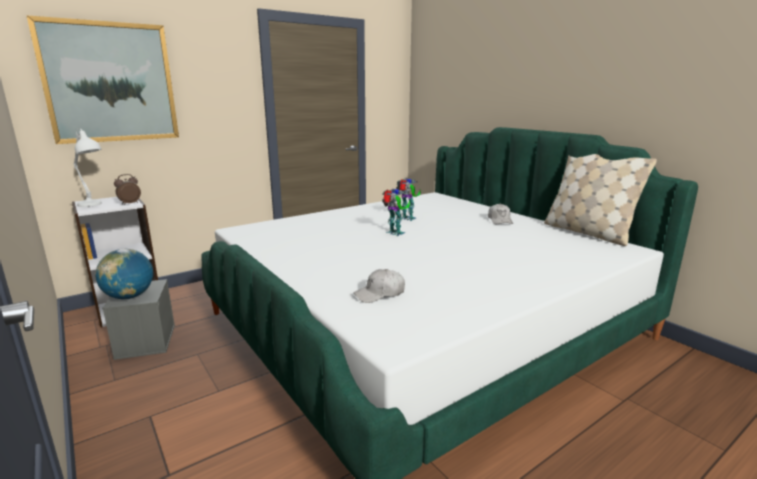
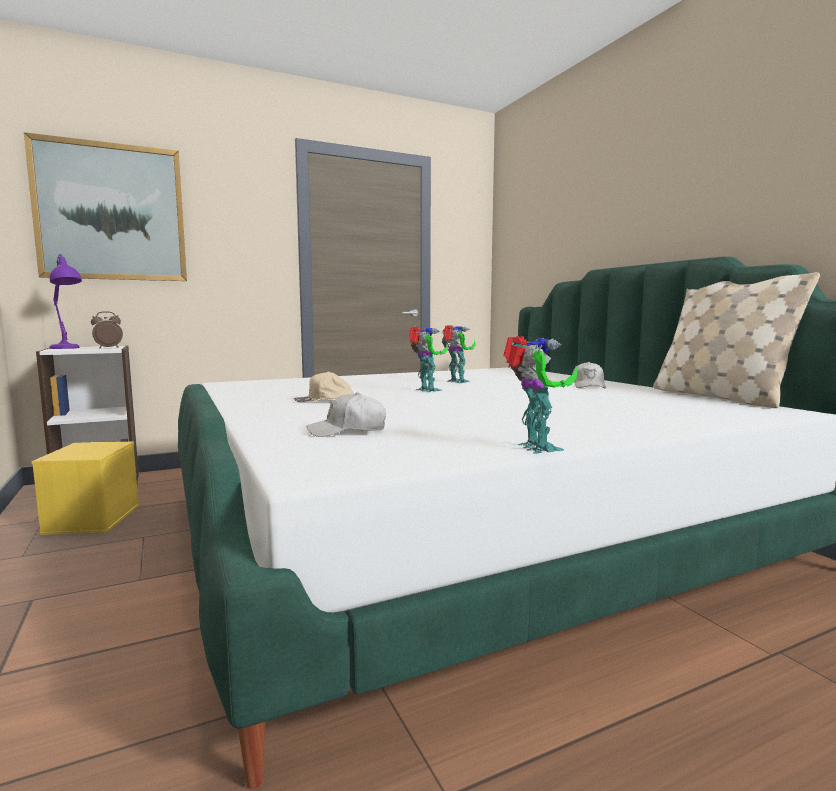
camera: 10 degrees right, 10 degrees down
(94, 205) = (67, 348): white table lamp -> purple table lamp
(129, 297) = (73, 453): globe -> none
(145, 341) = (92, 518): grey storage box -> yellow storage box
(332, 252) = (325, 400): none -> beige cap
(508, 306) = (536, 448): none -> toy robot

